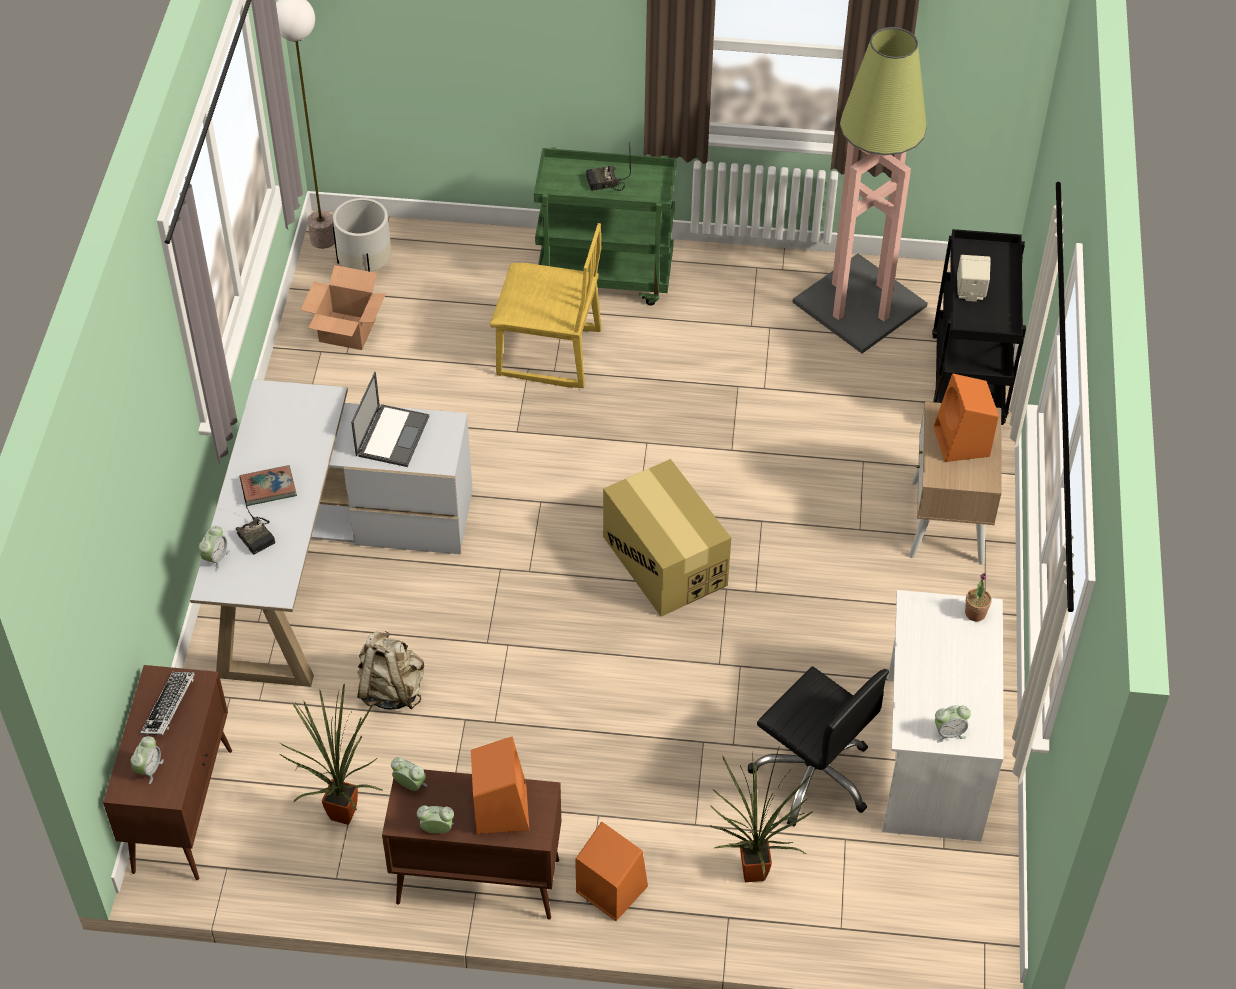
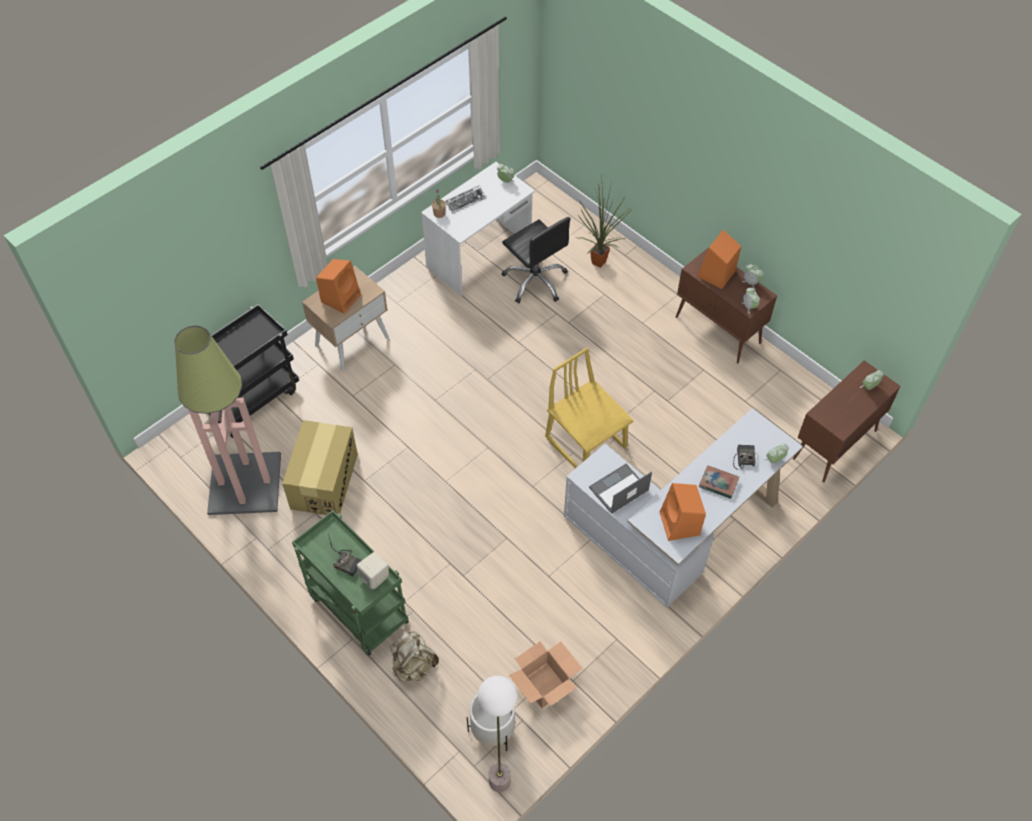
camera: 140 degrees left, 5 degrees up
(169, 706) = (842, 411): keyboard -> keyboard (465, 201)
(339, 812) = (759, 397): potted plant -> none
(391, 689) = (691, 438): beige backpack -> beige backpack (413, 665)
(548, 354) = (442, 577): yellow chair -> yellow chair (586, 442)
(610, 888) = (663, 293): orange speaker -> orange speaker (680, 524)
(665, 561) = (502, 412): cardboard box -> cardboard box (324, 481)
(813, 774) = (535, 281): black office chair -> black office chair turned 150 degrees clockwise
(970, 291) = (245, 350): beige speaker -> beige speaker (375, 577)

